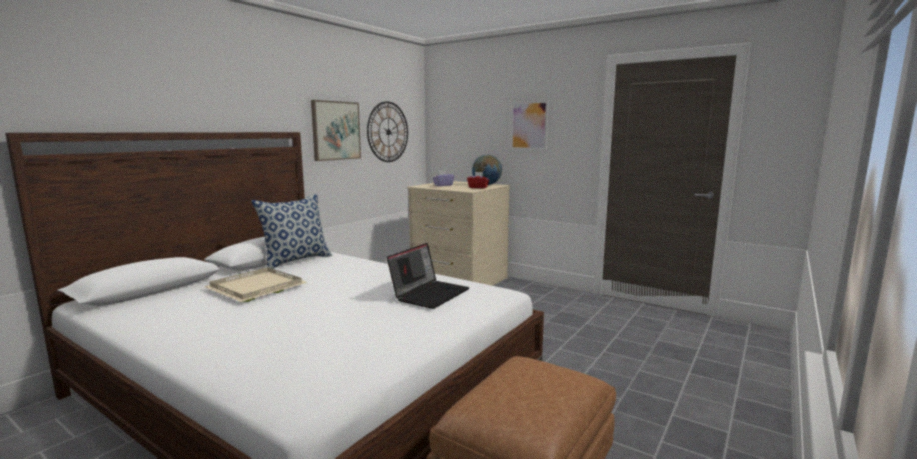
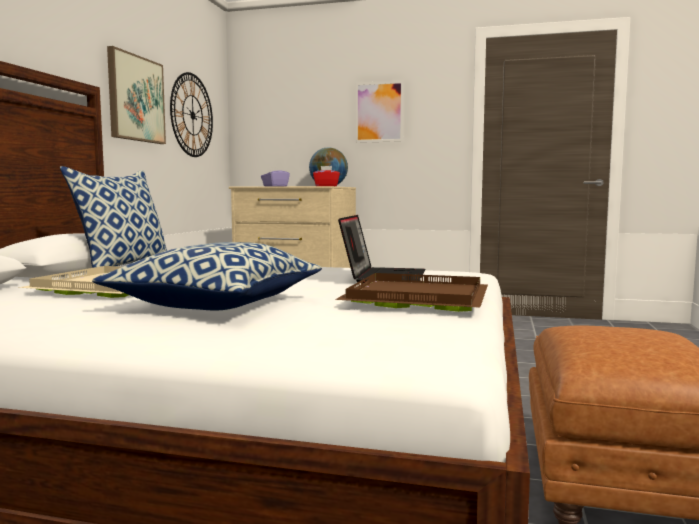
camera: 20 degrees left, 5 degrees down
(280, 318) = (216, 304): none -> pillow
(401, 328) = (415, 297): none -> brown tray

